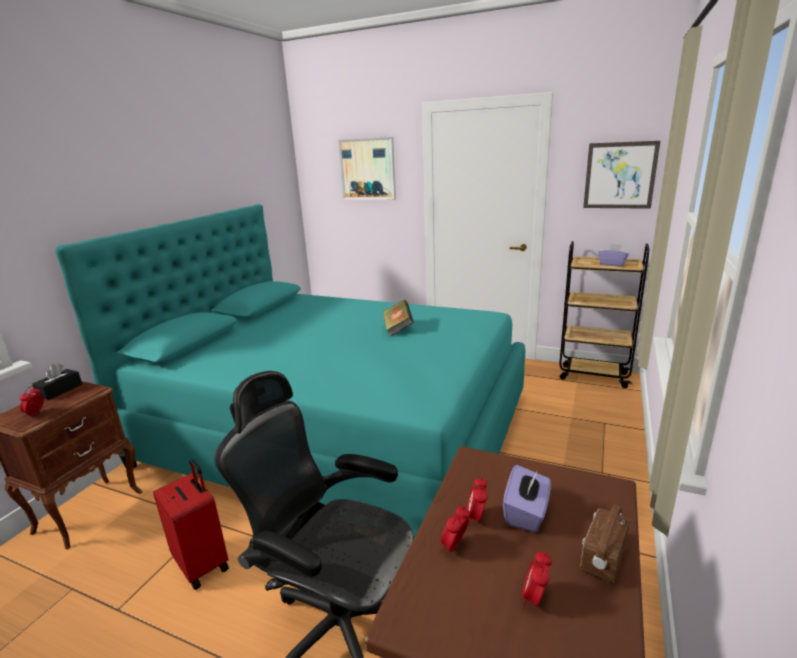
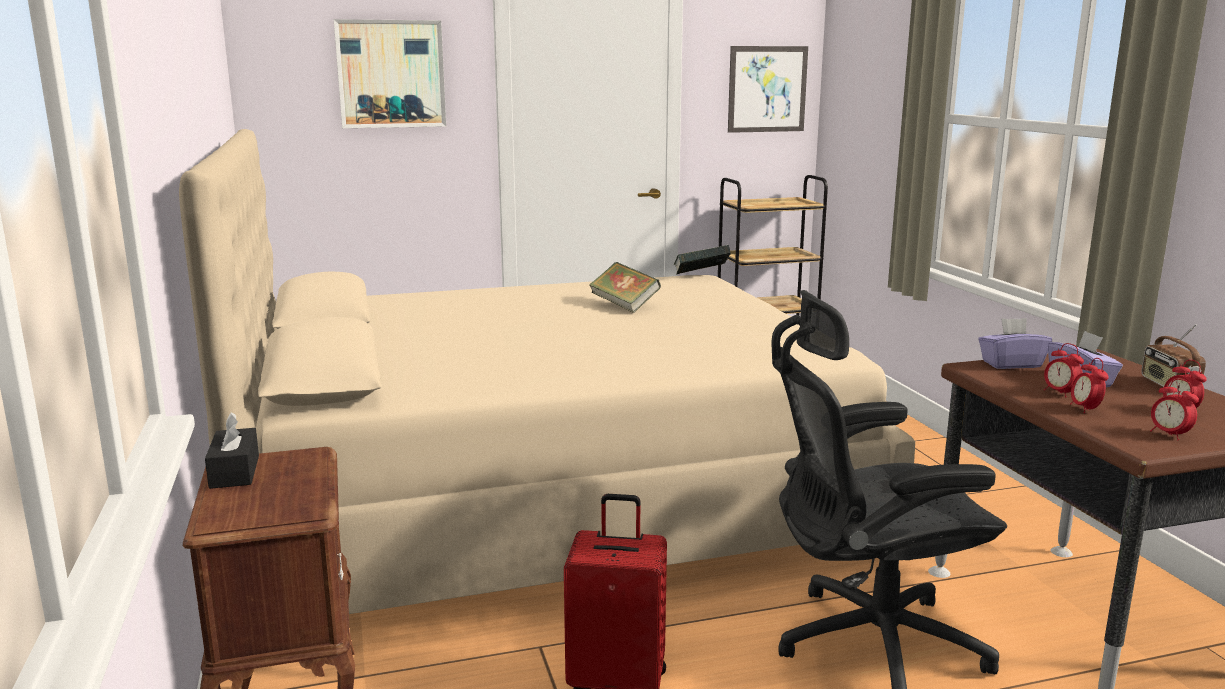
camera: 40 degrees left, 5 degrees down
(35, 414) = (285, 500): alarm clock -> alarm clock (1169, 435)
(338, 431) = (547, 498): turquoise bed -> beige bed
(491, 314) = (701, 276): none -> book
(612, 264) = (779, 204): purple tissue box -> purple tissue box (1011, 364)

